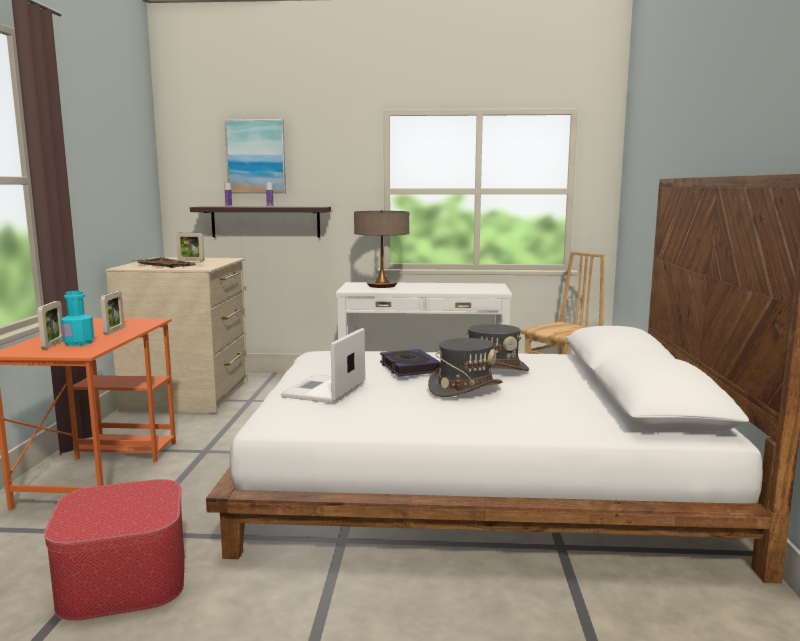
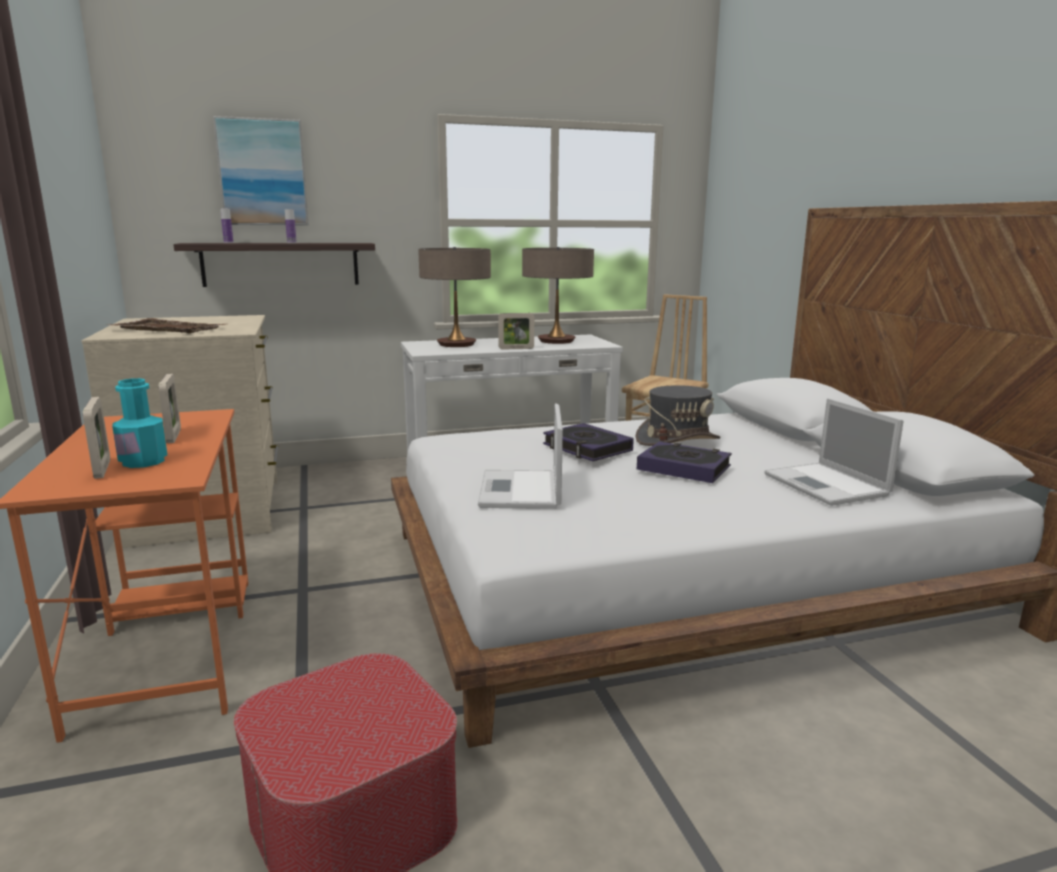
camera: 20 degrees left, 5 degrees up
(191, 260) = (194, 321): picture frame -> picture frame (516, 348)
(464, 287) = (556, 341): none -> table lamp
(465, 388) = (683, 468): grey hat -> book
(566, 411) = (827, 485): none -> laptop

